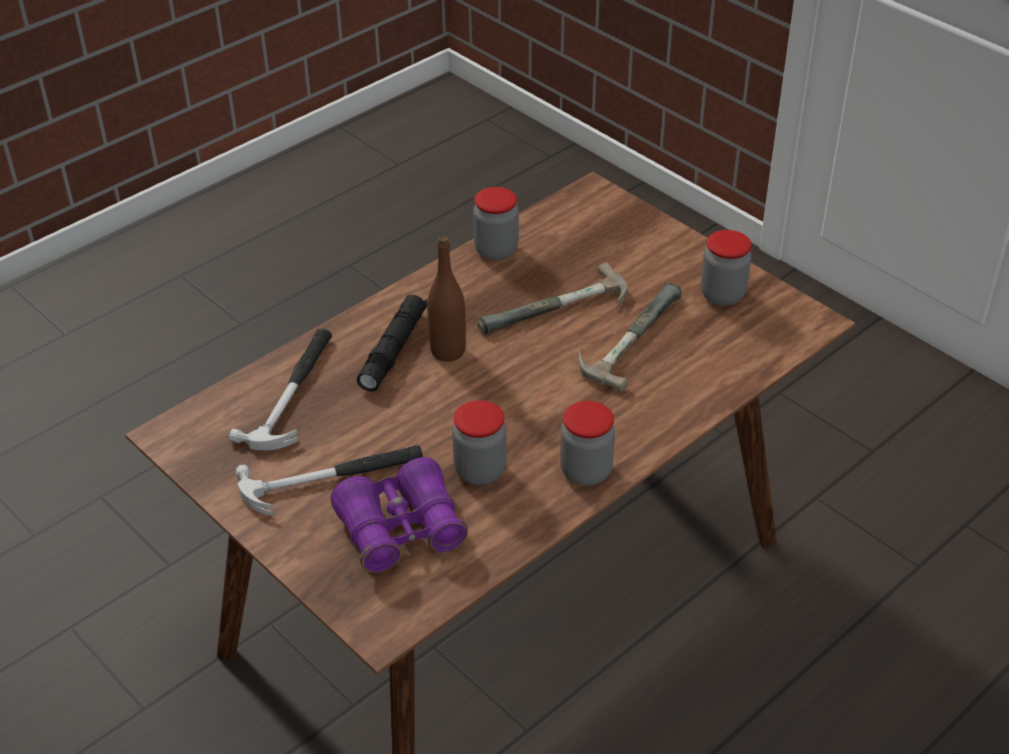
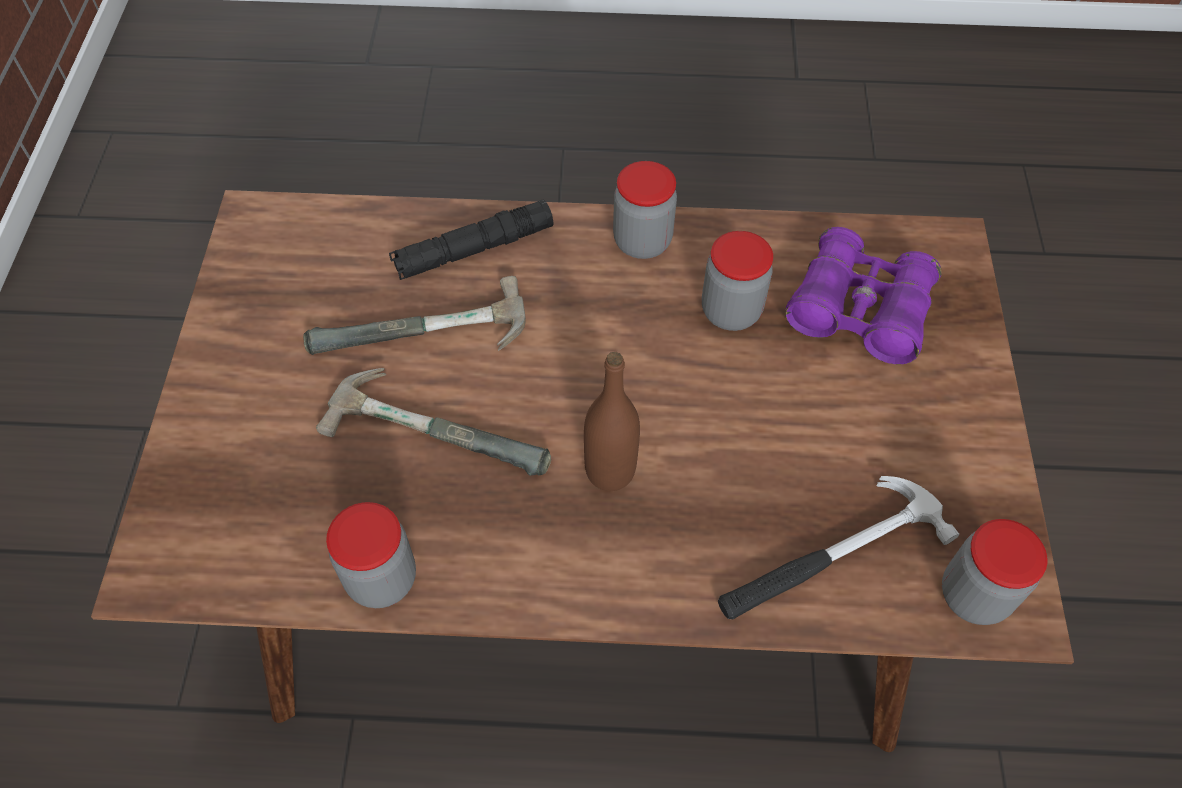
camera: 135 degrees left, 15 degrees up
(332, 478) = (877, 411): hammer -> none
(393, 349) = (663, 524): black flashlight -> black flashlight (473, 249)
(722, 295) = (271, 307): jar -> jar (974, 595)

